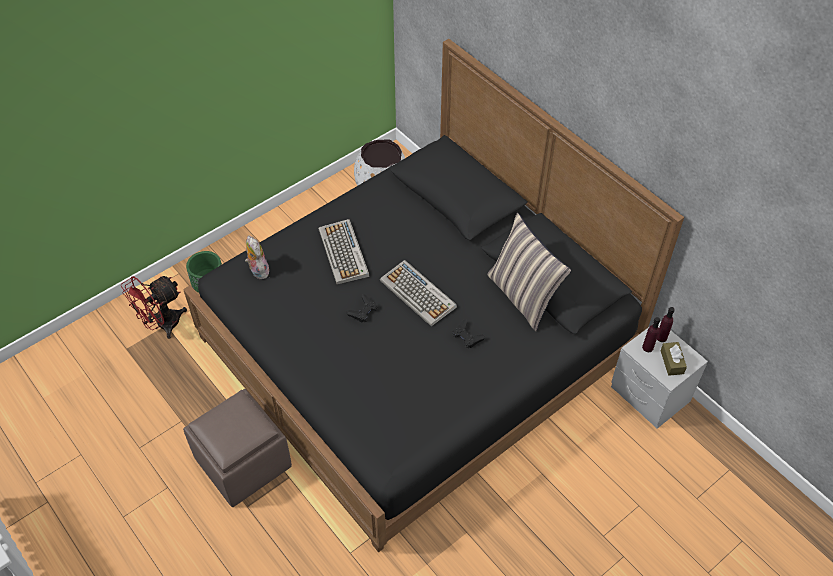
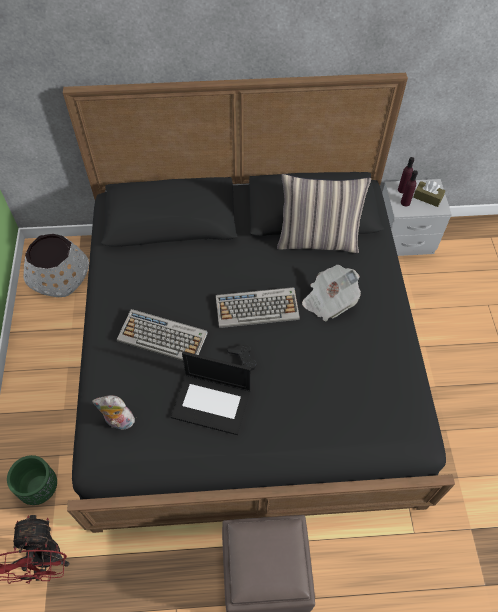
camera: 55 degrees left, 5 degrees up
(313, 313) = (212, 403): none -> laptop
(467, 336) = (329, 300): black game controller -> newspaper

